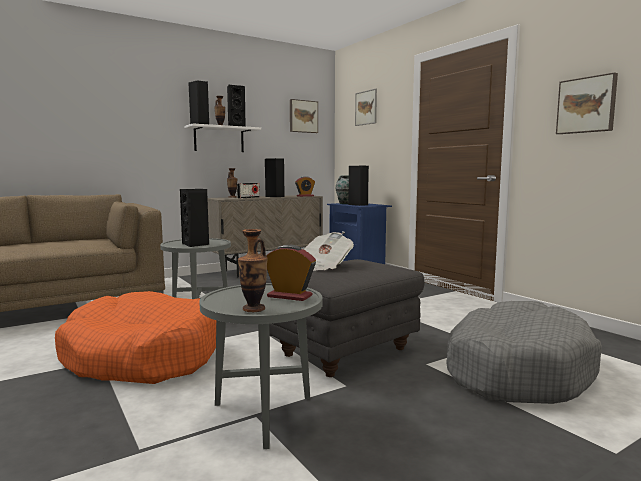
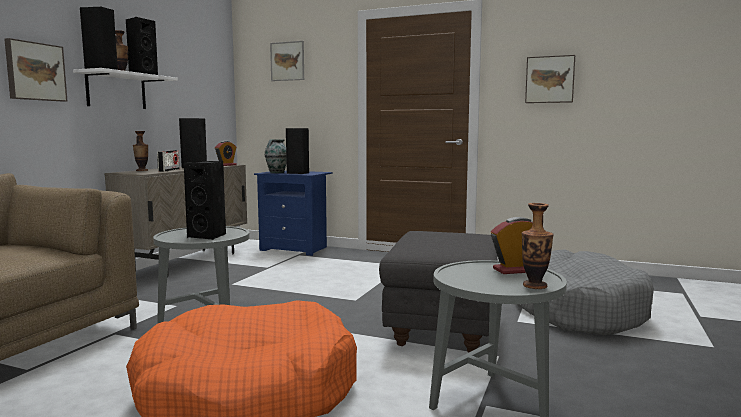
camera: 35 degrees left, 0 degrees up
(303, 116) = (205, 65): picture -> picture (35, 71)
(324, 266) = (421, 241): newspaper -> none

